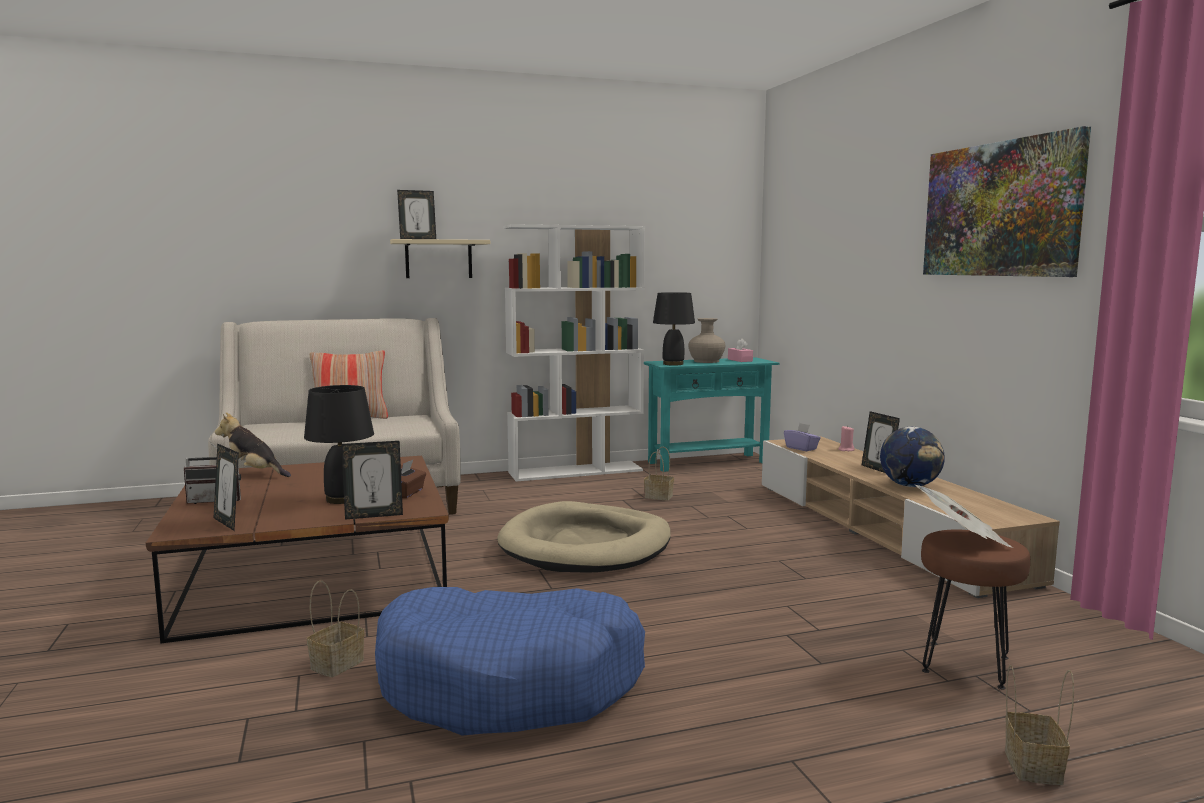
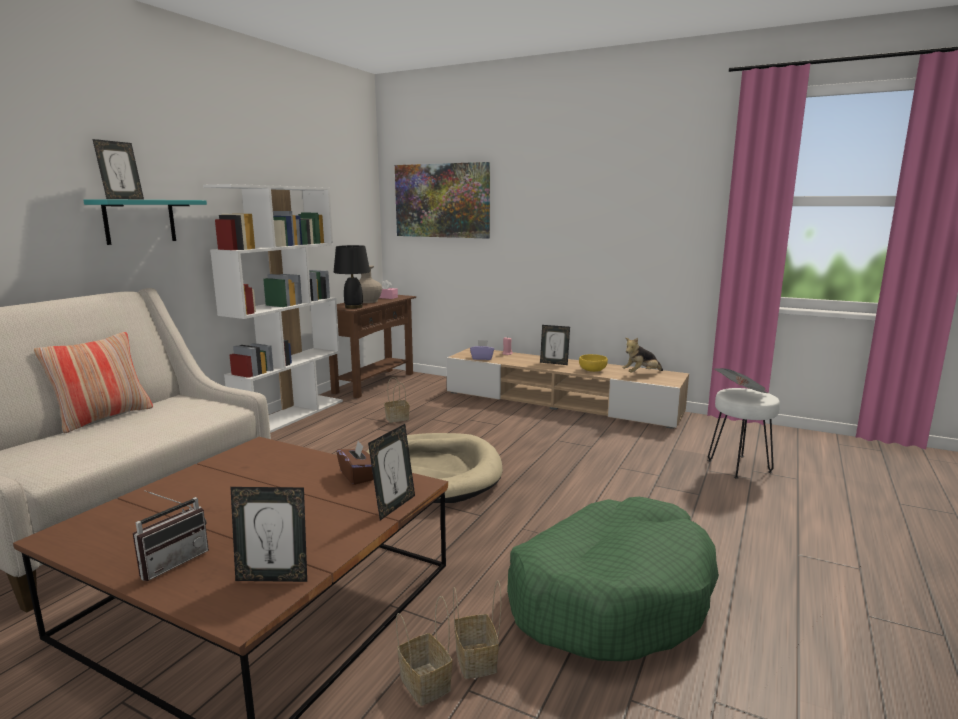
camera: 45 degrees left, 5 degrees up
(254, 473) = (120, 515): plush toy -> plush toy (641, 374)
(343, 499) = (317, 503): black table lamp -> none
(438, 259) = (140, 221): beige shelf -> turquoise shelf
(510, 683) = (610, 596): blue dog bed -> green dog bed
(708, 462) = (374, 383): turquoise console table -> brown console table
(910, 486) = (592, 370): globe -> yellow bowl
(966, 664) = (739, 466): brown stool -> white stool
(999, 209) = (633, 187): picture -> picture (442, 200)
(1031, 765) = (847, 505): basket -> basket (423, 683)

